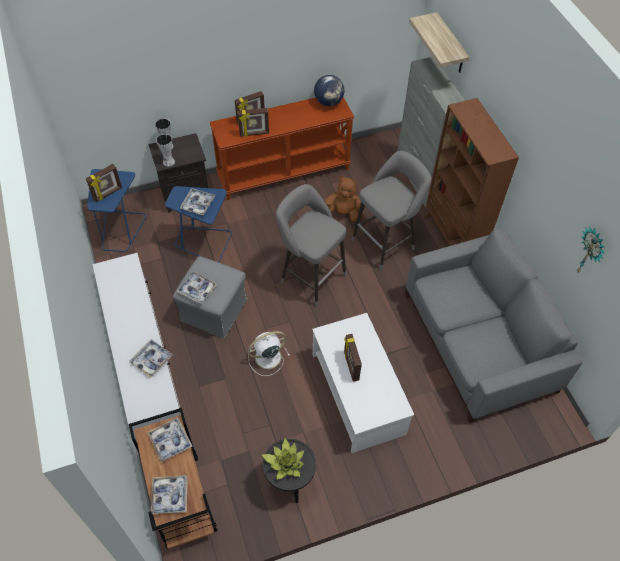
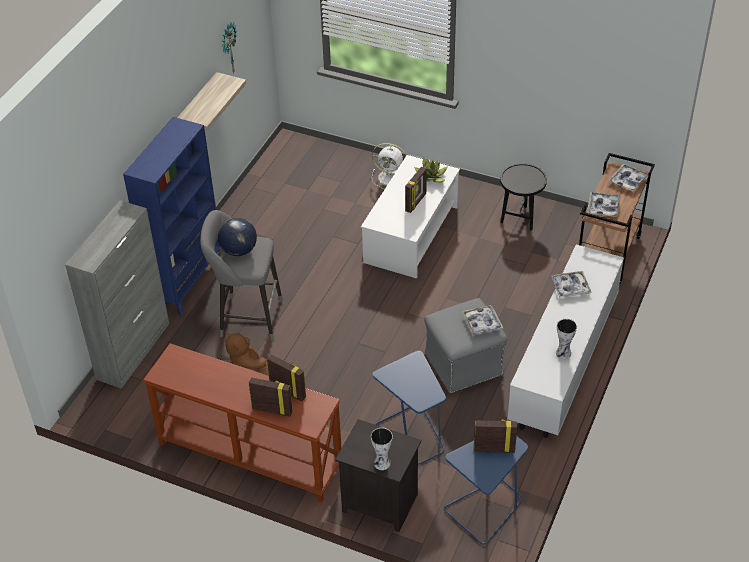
camera: 135 degrees left, 10 degrees down
(168, 162) = (399, 442): vase -> vase (564, 353)
(198, 204) = (413, 377): tray -> none
(266, 357) = (455, 300): white fan -> white fan (391, 178)
(285, 463) = (525, 180): potted plant -> potted plant (431, 177)
(310, 277) = (348, 335): grey stool -> none
(328, 102) = (171, 375): globe -> globe (239, 250)
(450, 45) = (67, 221): shelf -> shelf (198, 106)
(451, 239) = (188, 283): brown bookcase -> blue bookcase
(477, 342) = (280, 207): grey sofa -> none

